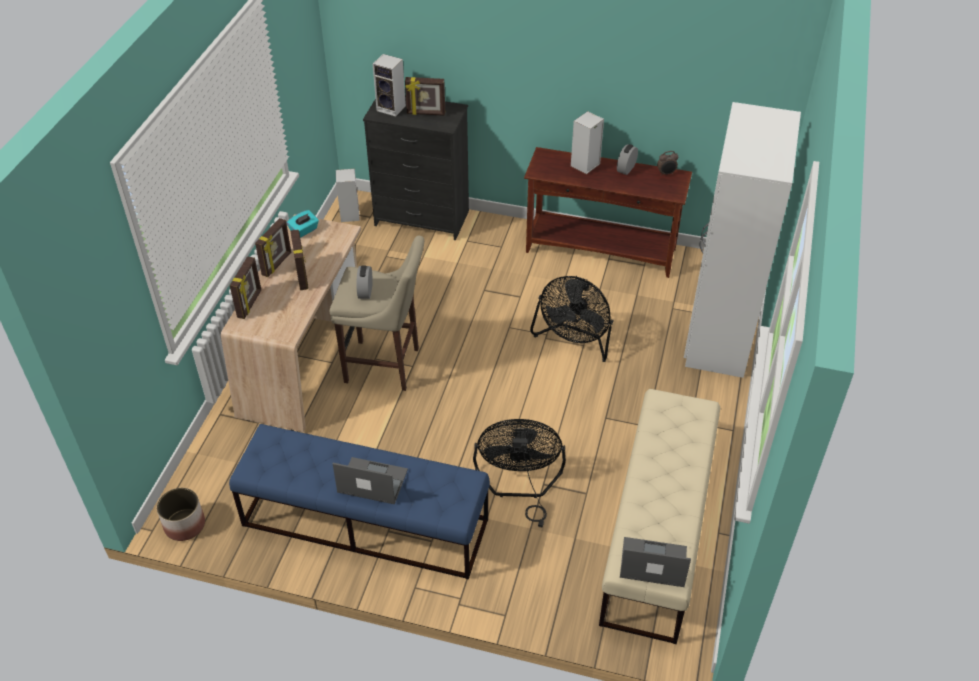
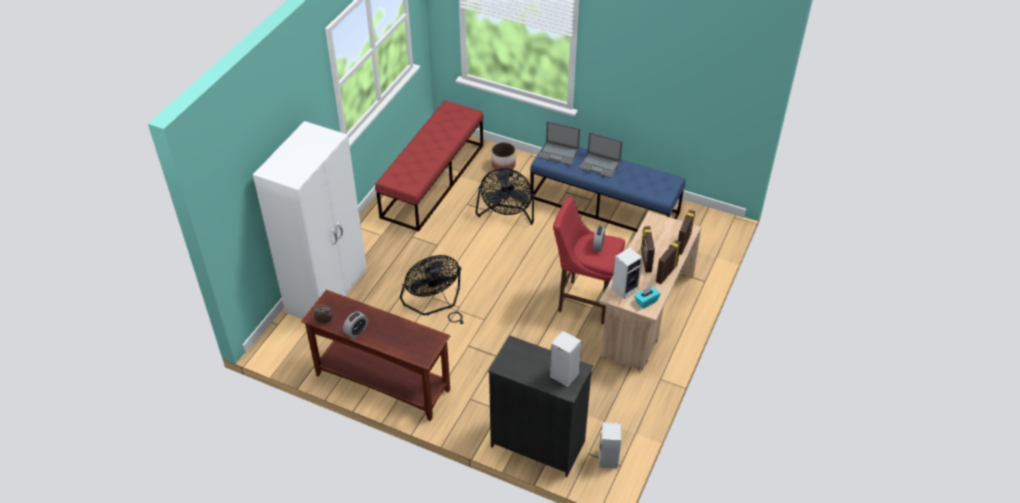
camera: 170 degrees left, 0 degrees up
(184, 525) = (715, 217): planter -> planter (503, 165)
(386, 366) = (584, 300): beige stool -> red stool
(426, 113) = (531, 363): picture frame -> none
(573, 337) = (438, 304): black fan -> black fan turned 60 degrees counterclockwise
(585, 165) = (391, 339): speaker -> speaker (625, 288)
(652, 562) = (455, 113): laptop -> laptop (559, 153)
(657, 532) = (433, 180): beige bench -> red bench

